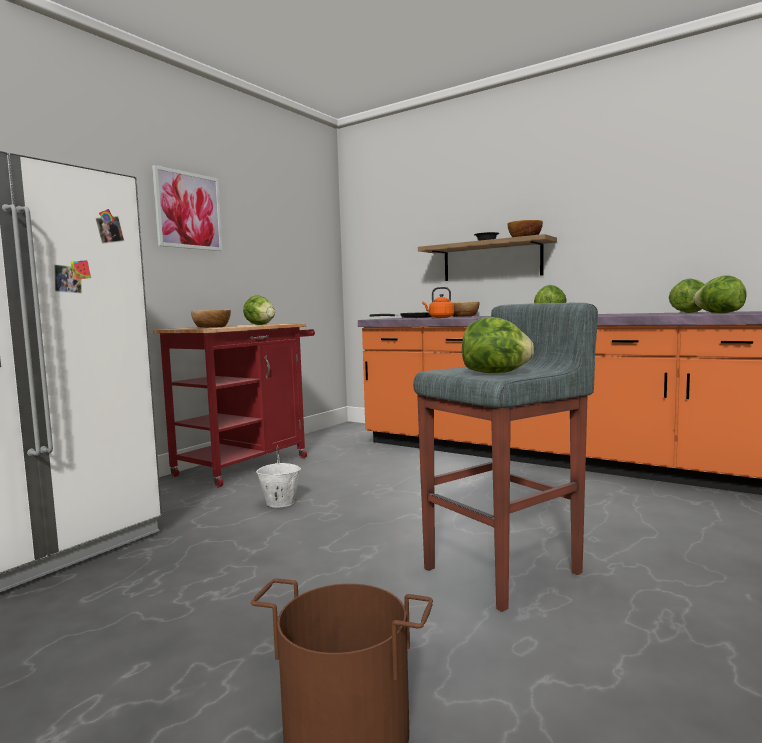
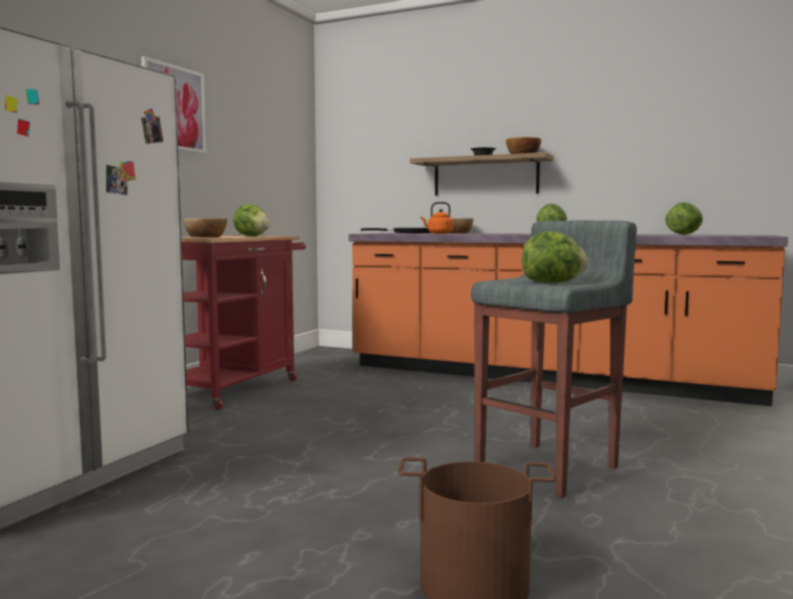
camera: 10 degrees left, 0 degrees up
(280, 503) = (296, 422): white bucket -> none
(719, 313) = (713, 235): lettuce -> none

